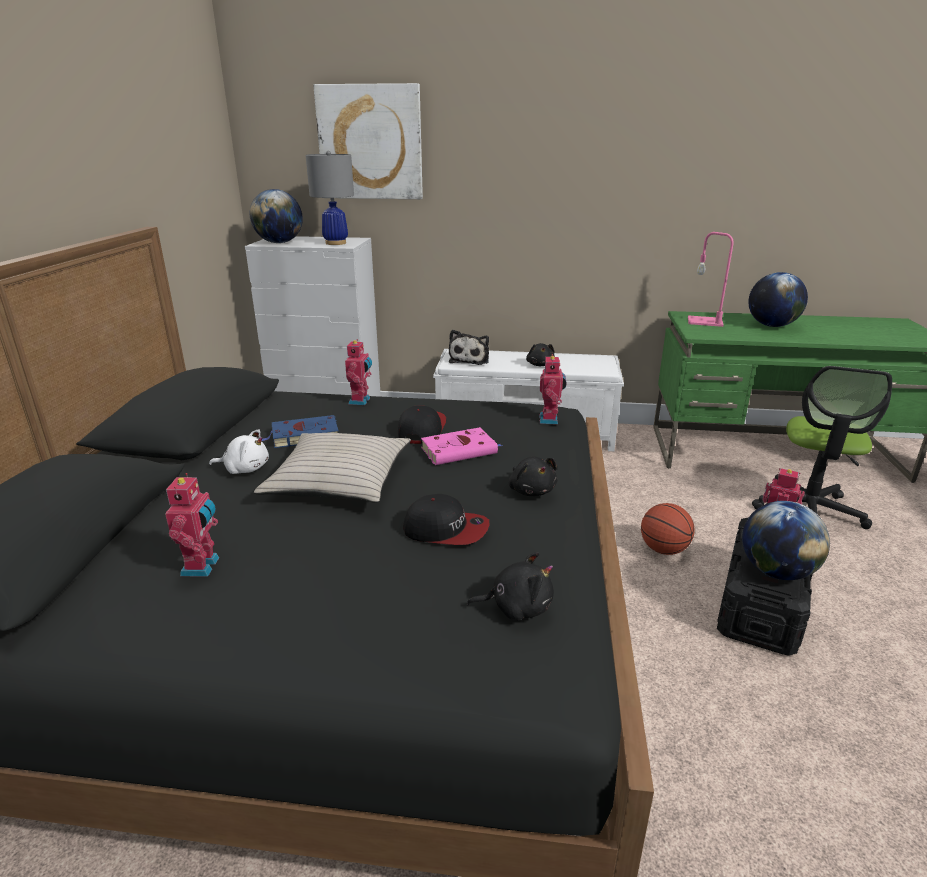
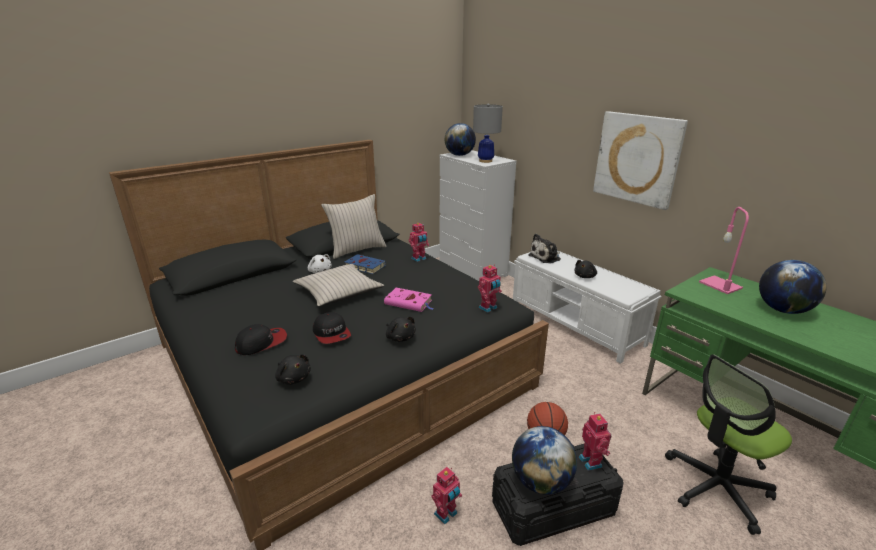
camera: 45 degrees right, 0 degrees up
(203, 566) = (245, 302): toy robot -> toy robot (446, 514)
(242, 421) = (356, 250): none -> beige pillow
(370, 143) = (524, 99): picture -> picture (637, 159)
(421, 429) = (414, 284): cap -> cap (261, 343)
(531, 490) = (400, 337): black plush toy -> black plush toy turned 60 degrees counterclockwise

